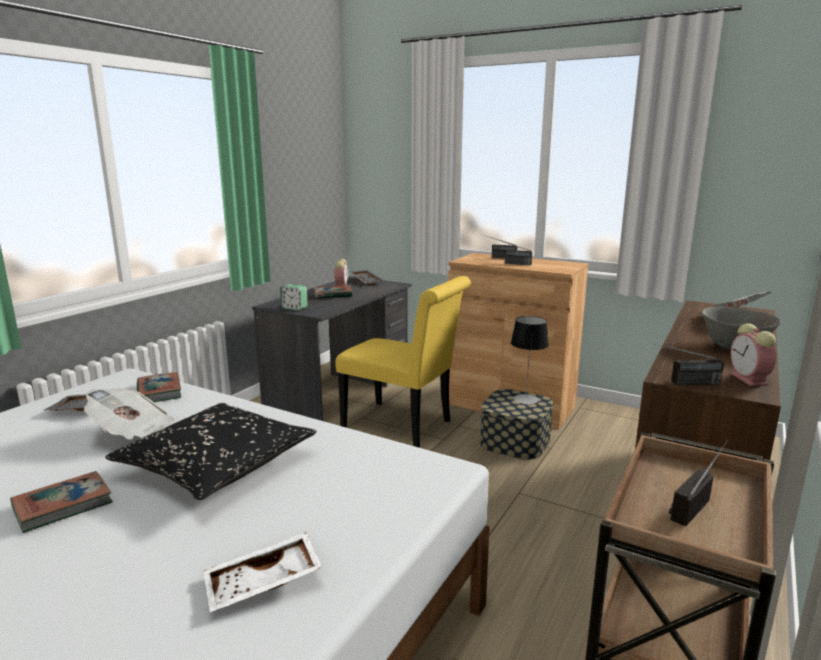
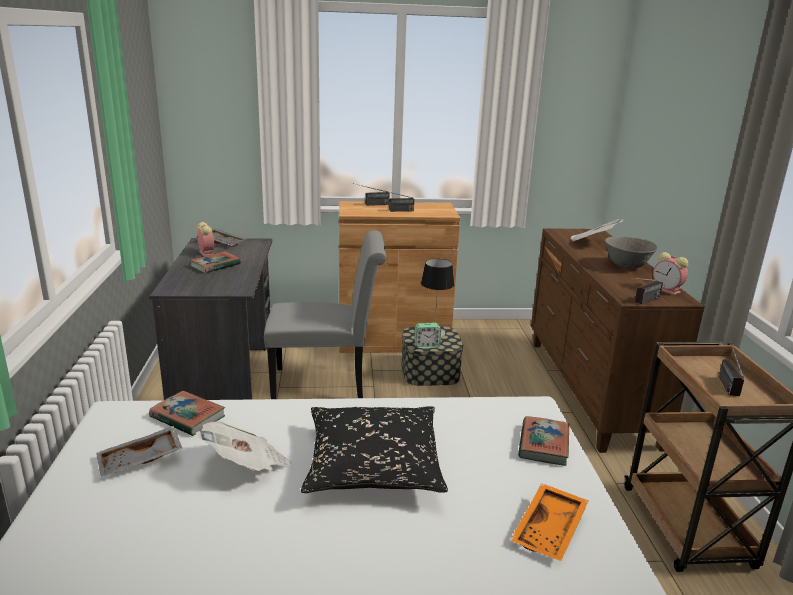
camera: 35 degrees left, 5 degrees up
(63, 505) = (302, 550): book -> book (543, 444)
(263, 584) = (550, 531): white tray -> orange tray
(294, 308) = (202, 289): alarm clock -> alarm clock (427, 345)
(403, 426) = (327, 385): yellow chair -> grey chair

